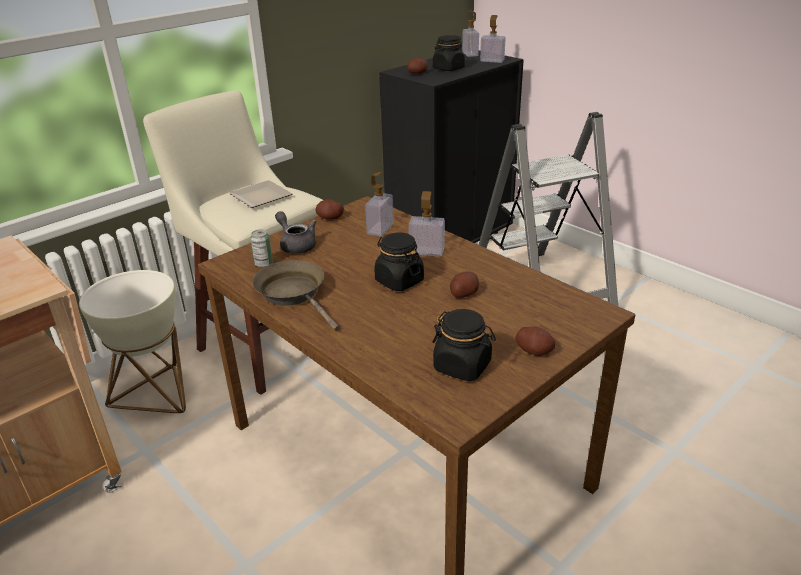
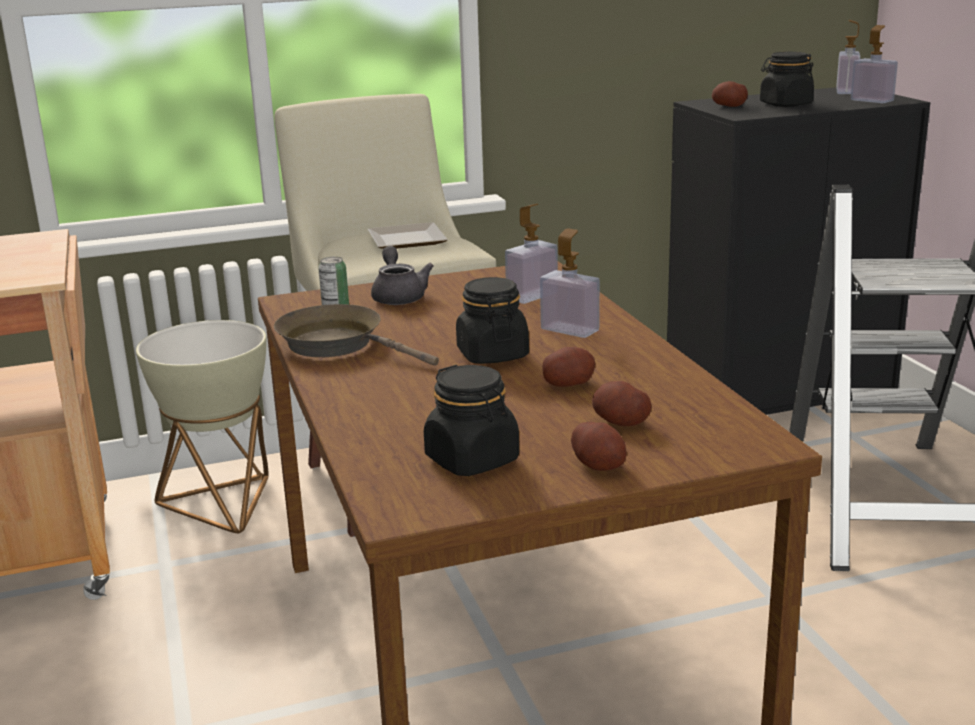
camera: 25 degrees right, 10 degrees down
(294, 294) = (338, 345): brown frying pan -> brown frying pan turned 45 degrees counterclockwise
(330, 218) = (476, 275): potato -> potato (620, 422)

